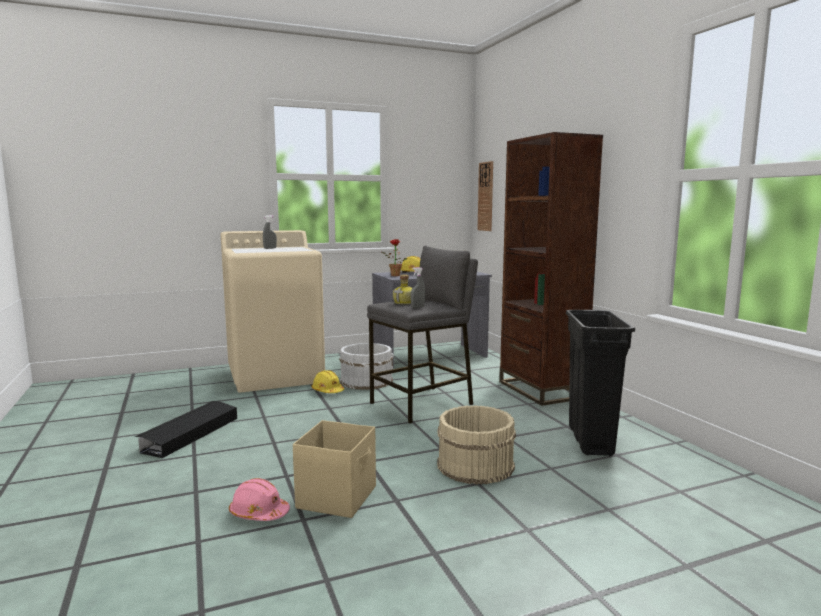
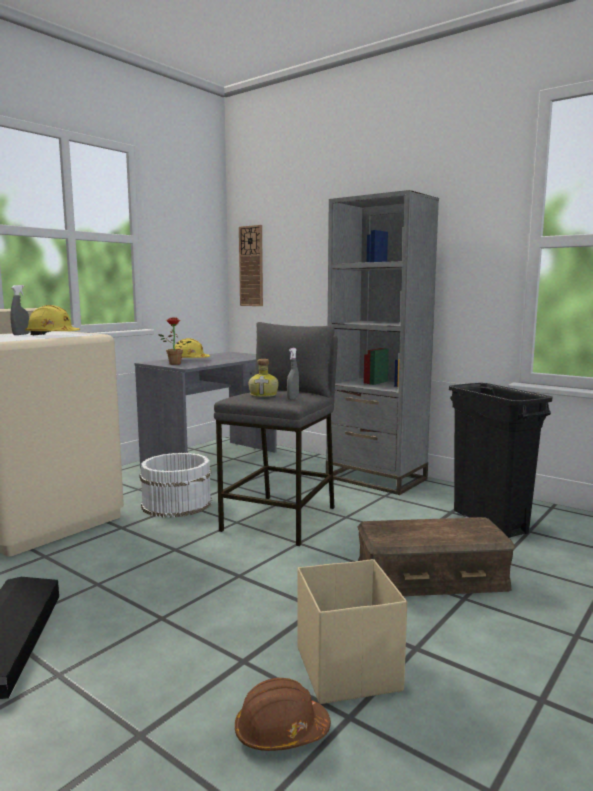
camera: 30 degrees left, 0 degrees up
(259, 513) = (281, 732): pink hard hat -> brown hard hat
(327, 391) = (143, 527): yellow hard hat -> yellow hard hat (52, 335)
(474, 465) = (431, 577): beige bucket -> brown storage box
(541, 390) = (376, 478): brown bookcase -> grey bookcase

